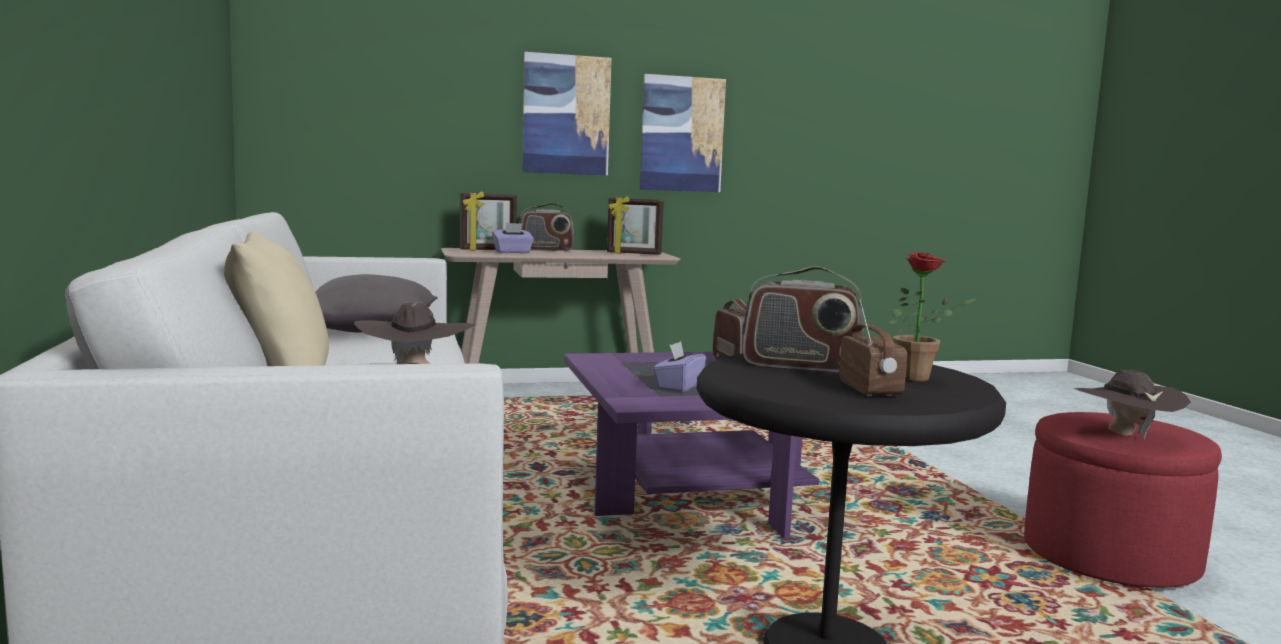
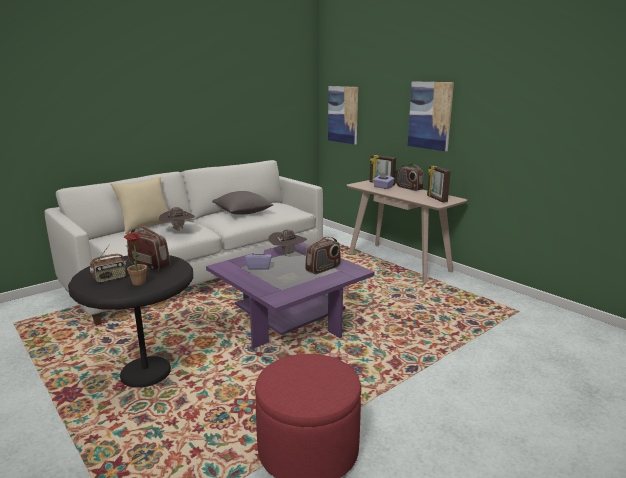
camera: 65 degrees right, 10 degrees up
(682, 134) = (491, 129): picture -> picture (343, 114)
(800, 365) = (149, 265): radio -> radio turned 135 degrees clockwise
(1124, 436) = (284, 377): brown hat -> brown hat (288, 253)

